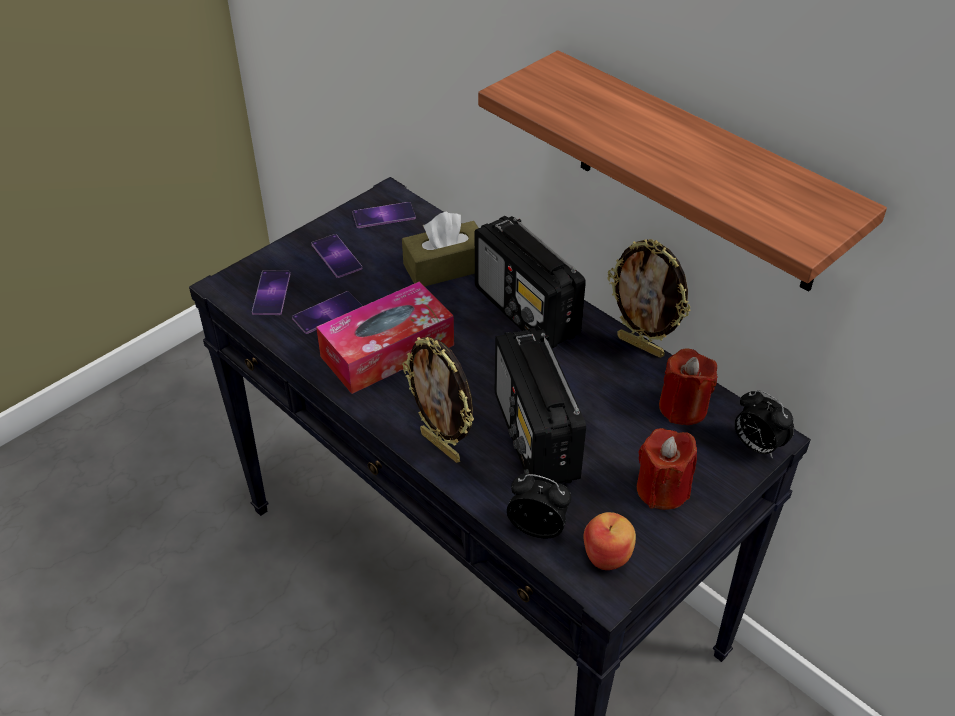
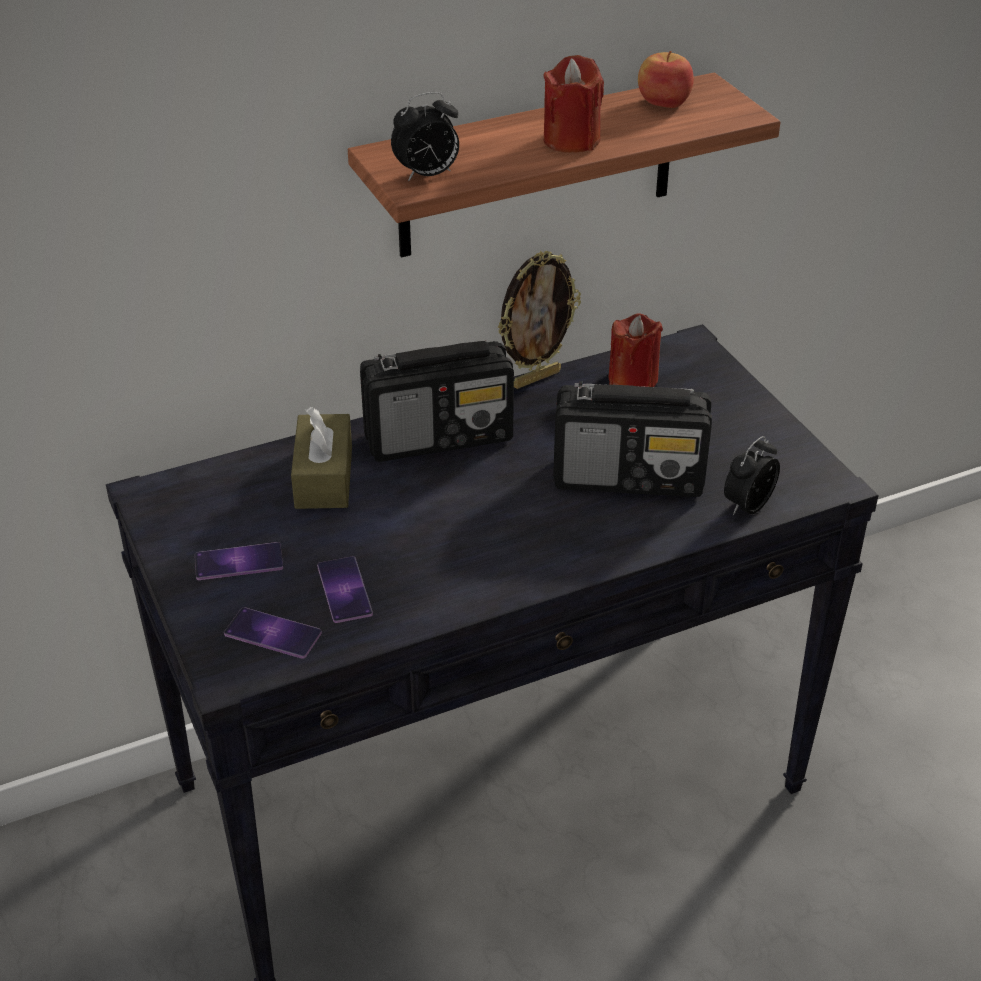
camera: 70 degrees left, 5 degrees down
(384, 215) = (186, 505): phone -> none
(387, 351) = (442, 553): tissue box -> none
(442, 446) = (613, 544): picture frame -> none
(608, 555) = (794, 472): apple -> apple (663, 101)
(662, 489) = (729, 420): red candle -> red candle (571, 140)
(756, 446) = (699, 353): alarm clock -> alarm clock (427, 175)

